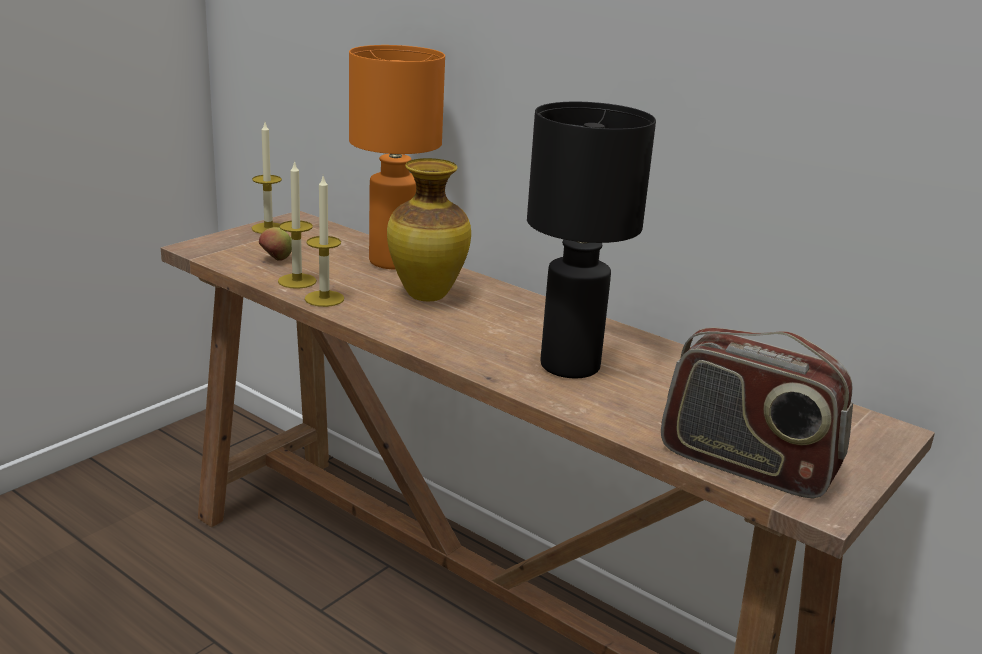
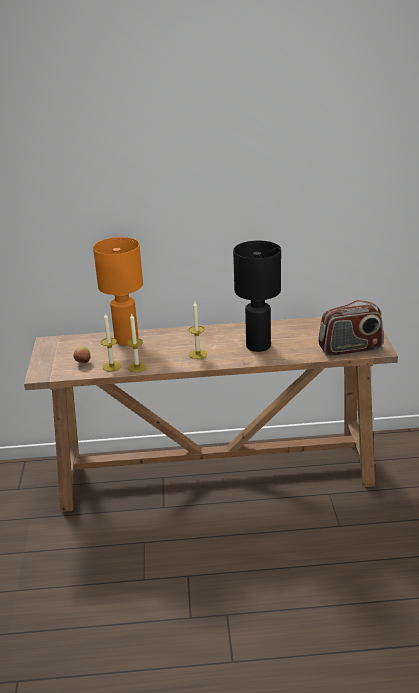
camera: 40 degrees left, 5 degrees up
(268, 228) = (46, 351): candle -> candle (197, 354)
(425, 296) = (167, 347): vase -> none

